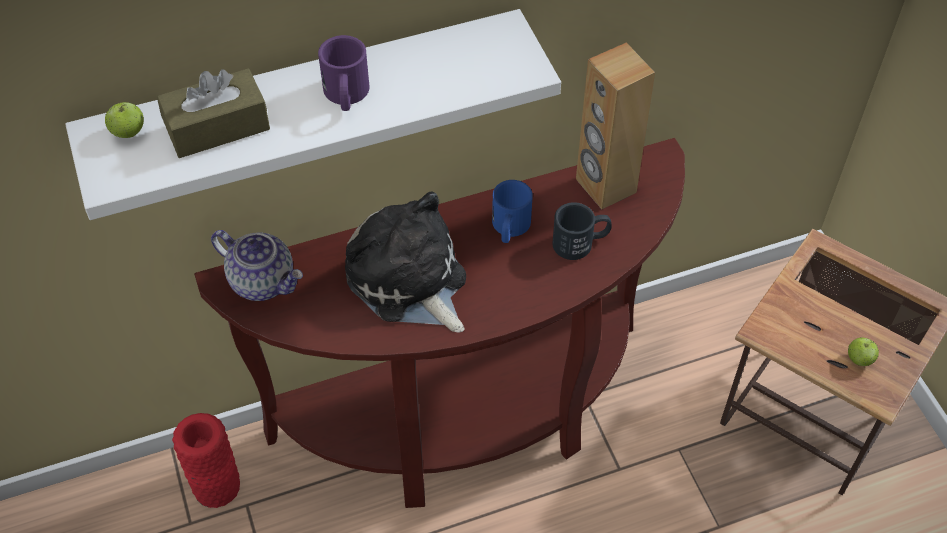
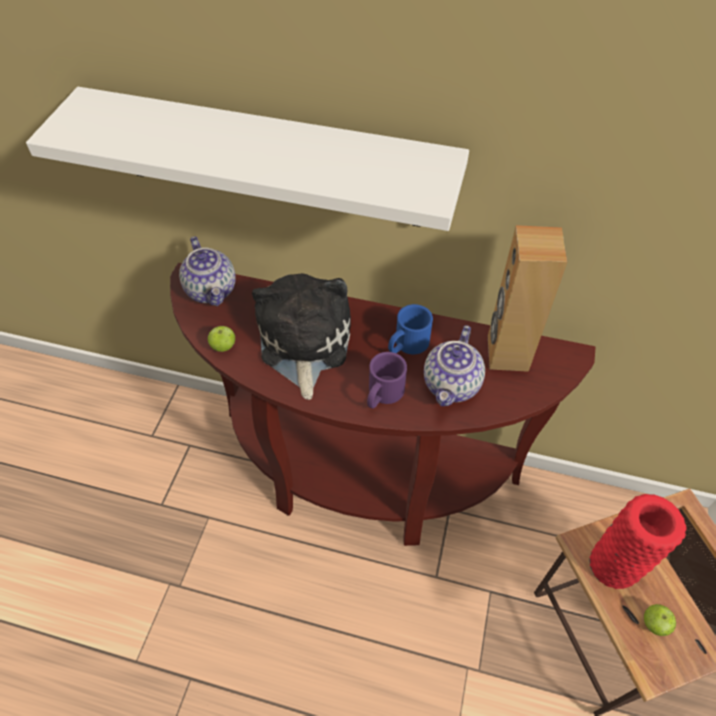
camera: 35 degrees right, 0 degrees up
(128, 132) = (104, 108): apple -> apple (223, 347)
(217, 127) = (161, 131): brown tissue box -> none
(217, 486) = (183, 423): red vase -> red vase (614, 565)
(346, 96) = (270, 151): purple mug -> purple mug (382, 395)
(581, 243) = (452, 385): black mug -> teapot

